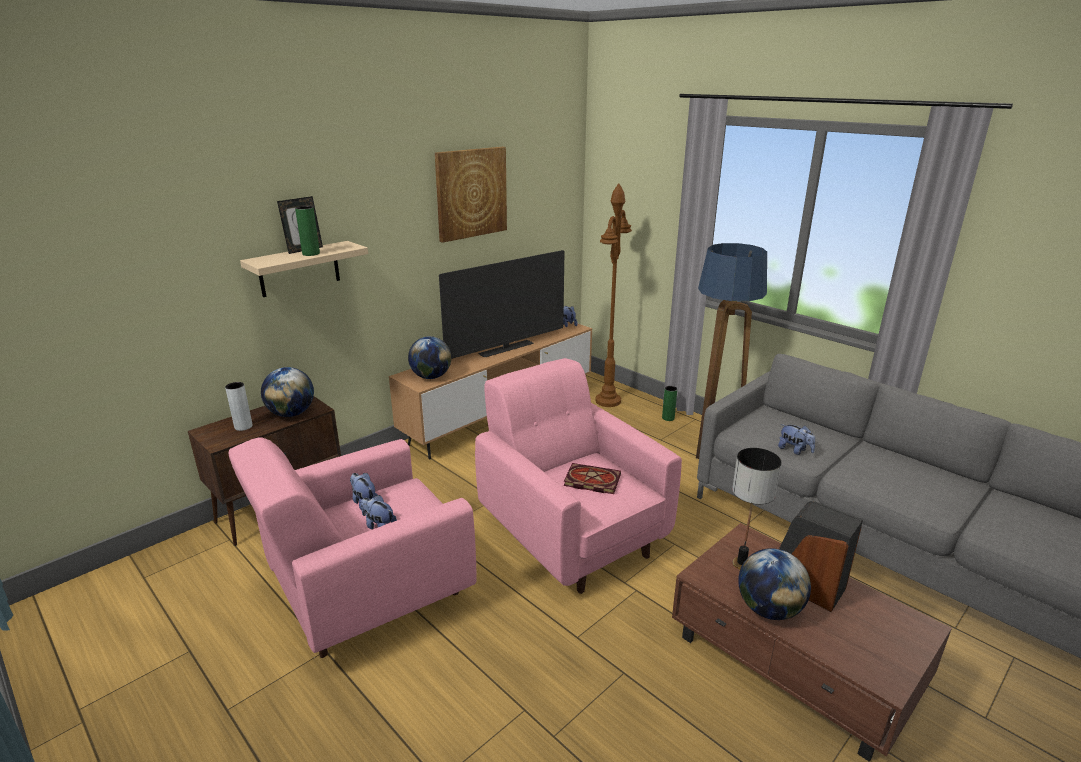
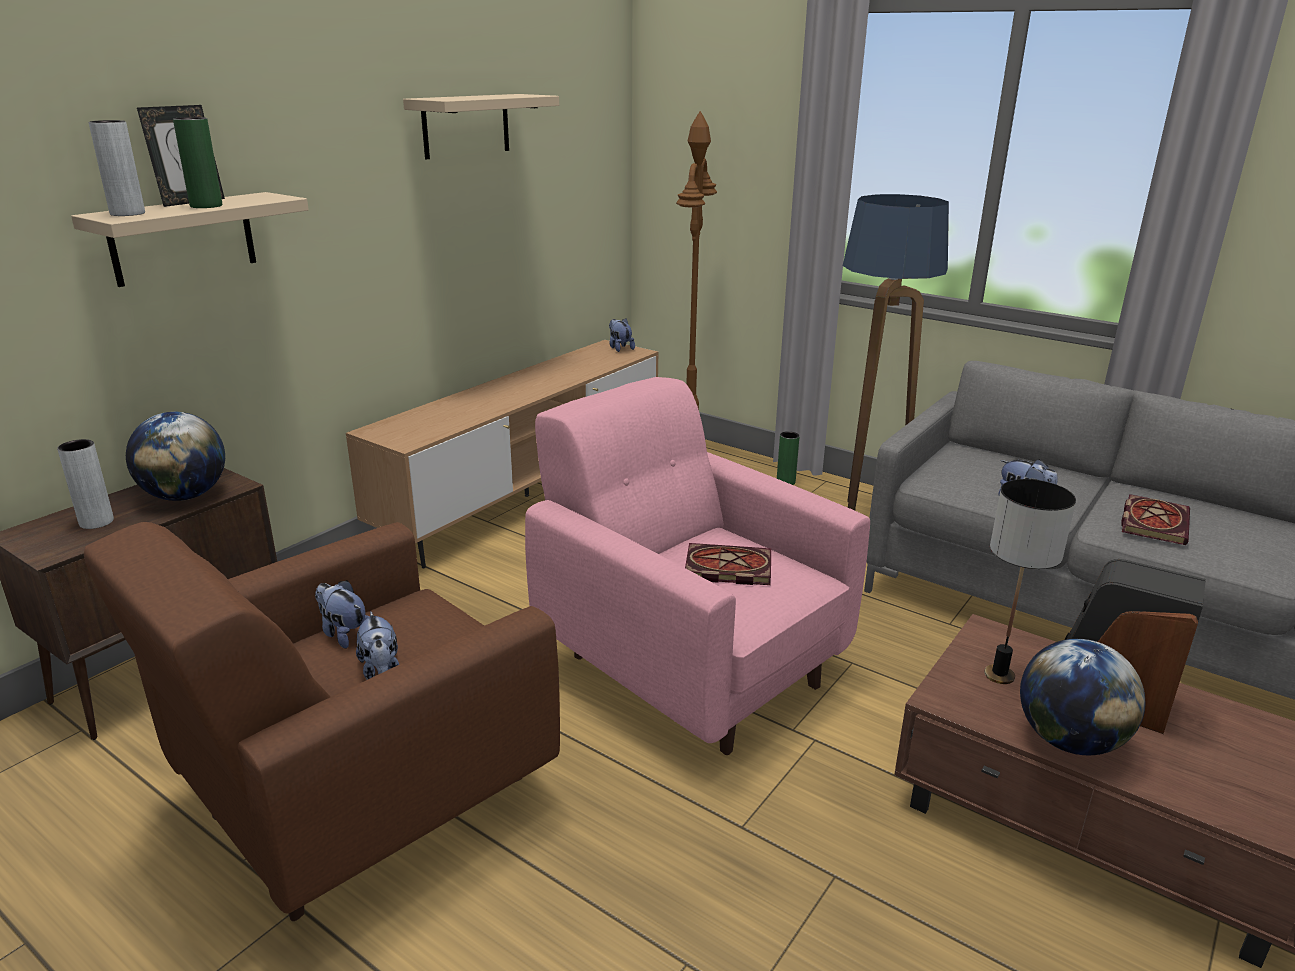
camera: 10 degrees left, 0 degrees up
(268, 260) = (127, 213): none -> grey vase
(367, 596) = (360, 801): pink armchair -> brown armchair
(379, 526) = (381, 672): plush toy -> plush toy turned 135 degrees counterclockwise
(431, 377) = (419, 430): globe -> none
(471, 193) = (466, 125): picture -> beige shelf
(506, 349) = (533, 385): television -> none
(875, 473) = (1153, 522): none -> book

